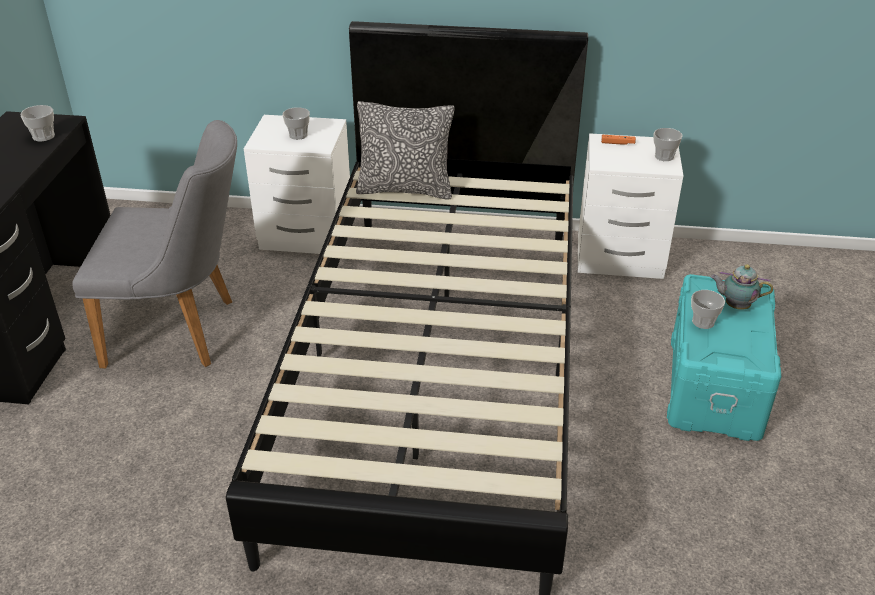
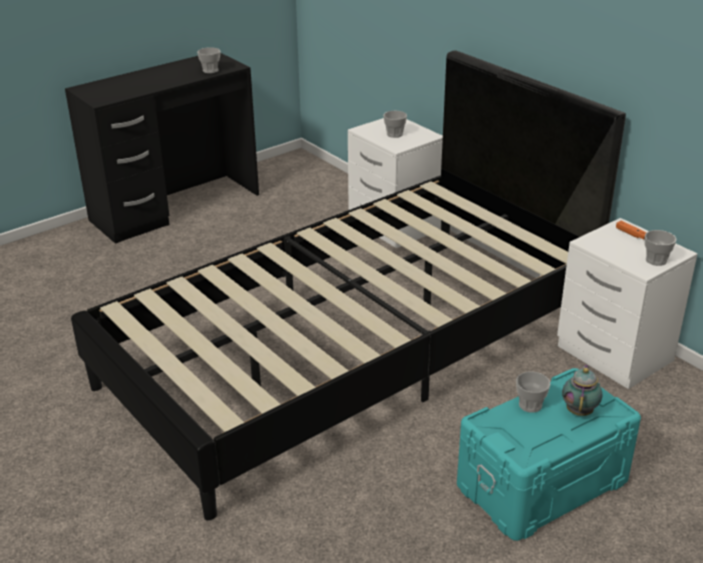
camera: 45 degrees right, 5 degrees down
(183, 331) = (239, 246): grey chair -> none
(405, 189) = (444, 207): pillow -> none
(735, 306) = (579, 410): teapot -> teapot turned 45 degrees clockwise

